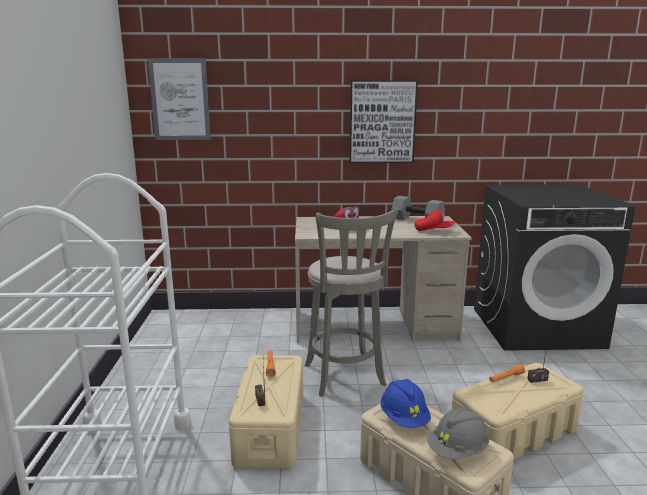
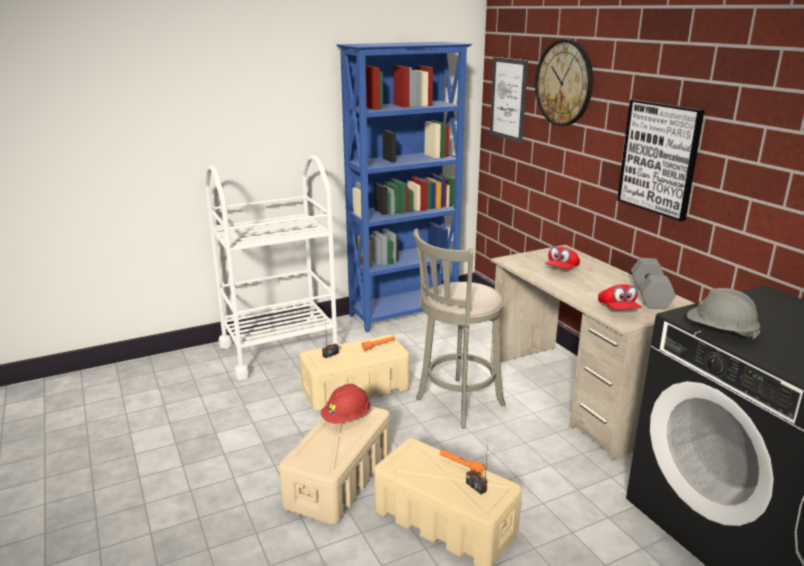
camera: 65 degrees right, 5 degrees up
(150, 356) = (405, 314): none -> blue bookcase
(263, 75) = (564, 83): none -> wall clock
(404, 419) = (346, 418): blue hard hat -> red hard hat
(458, 450) = (318, 450): grey hard hat -> grey hard hat (720, 331)

